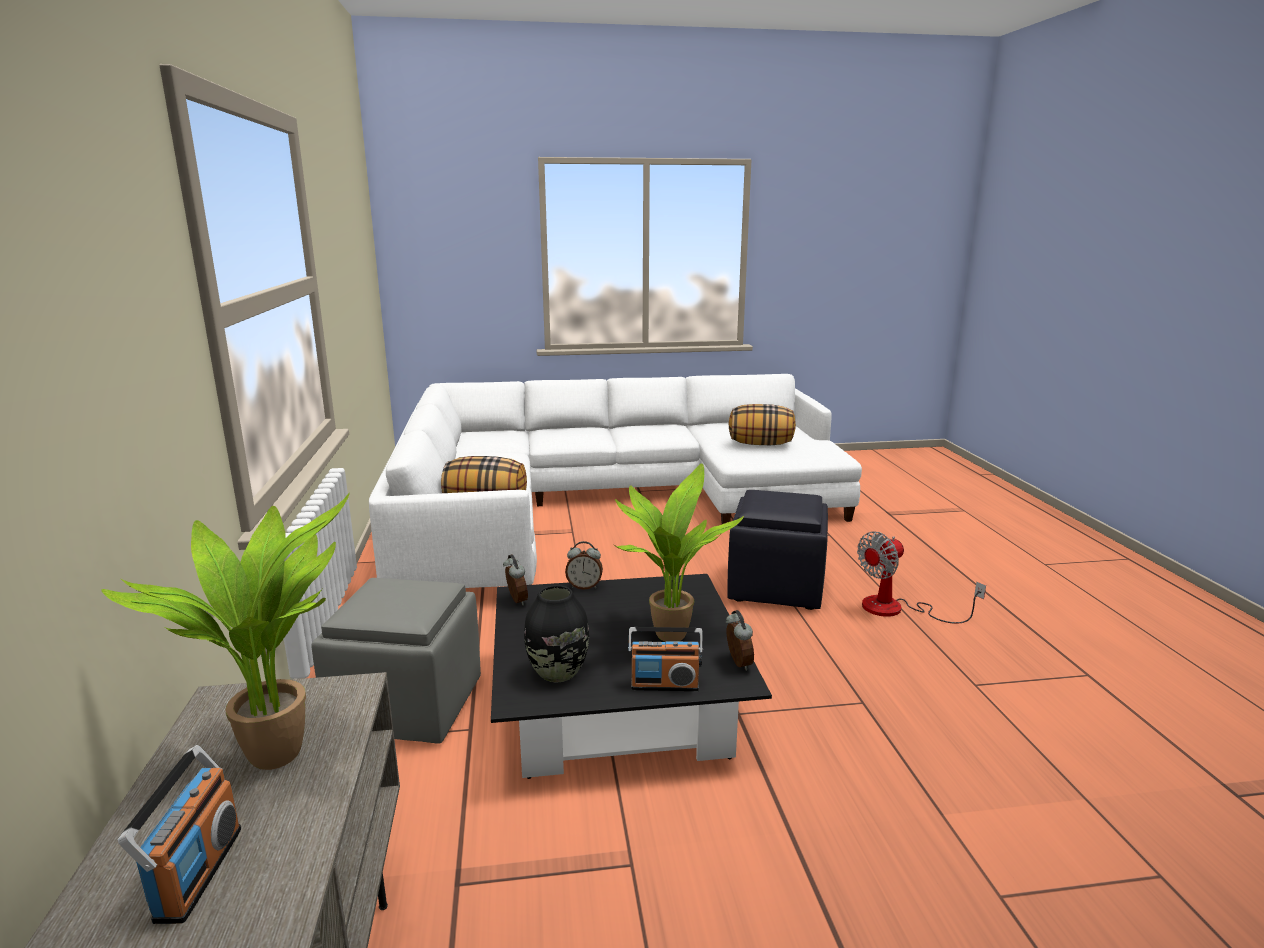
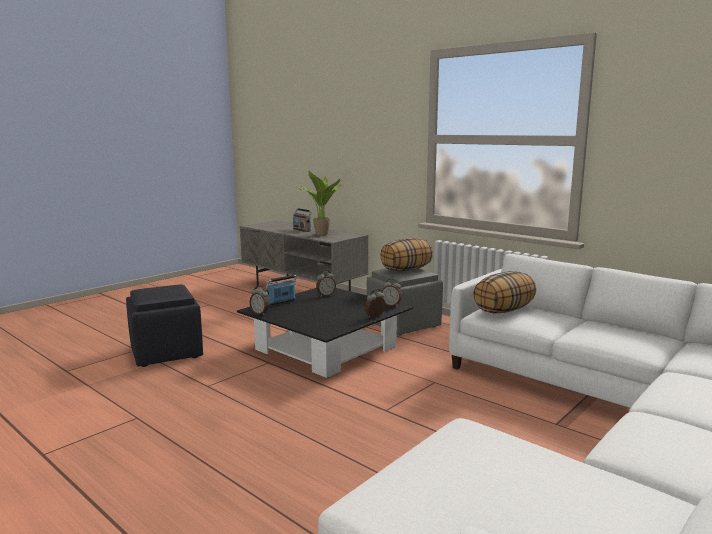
camera: 140 degrees right, 5 degrees down
(557, 673) = (325, 295): black vase -> alarm clock
(667, 634) = (304, 313): potted plant -> none
(761, 444) = (497, 474): pillow -> pillow (406, 270)
(775, 586) = (321, 439): black ottoman -> black ottoman (167, 352)
(897, 609) = (204, 457): fan -> none

